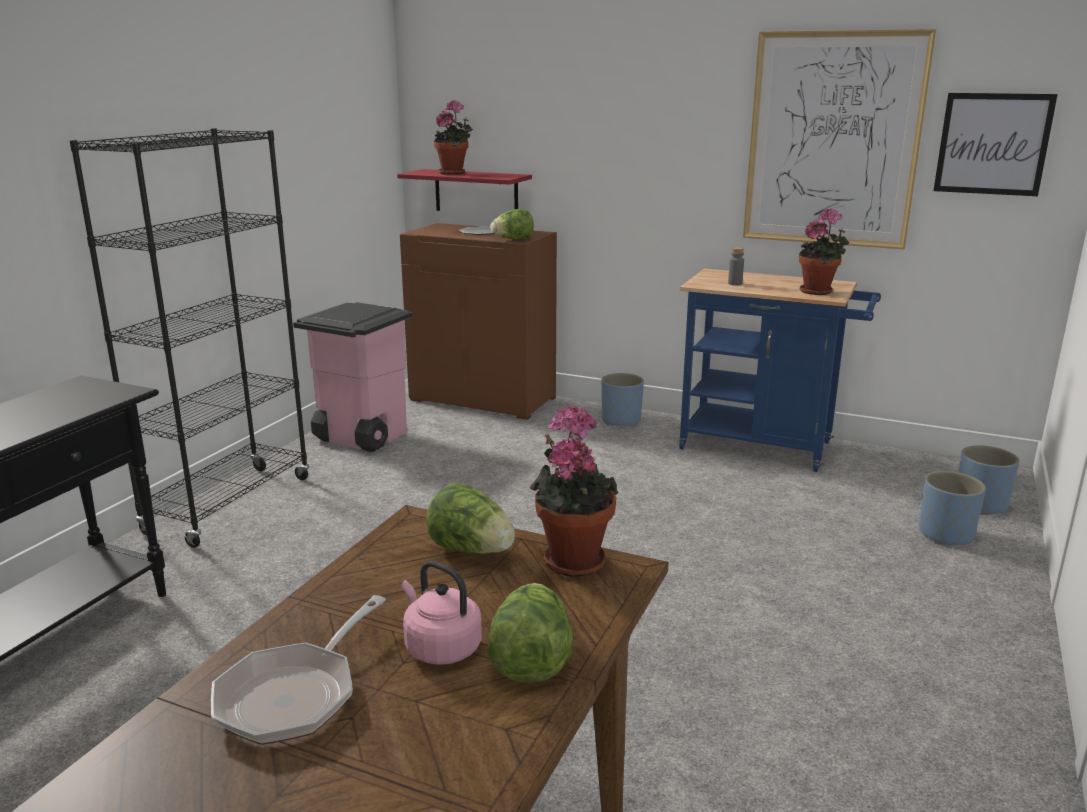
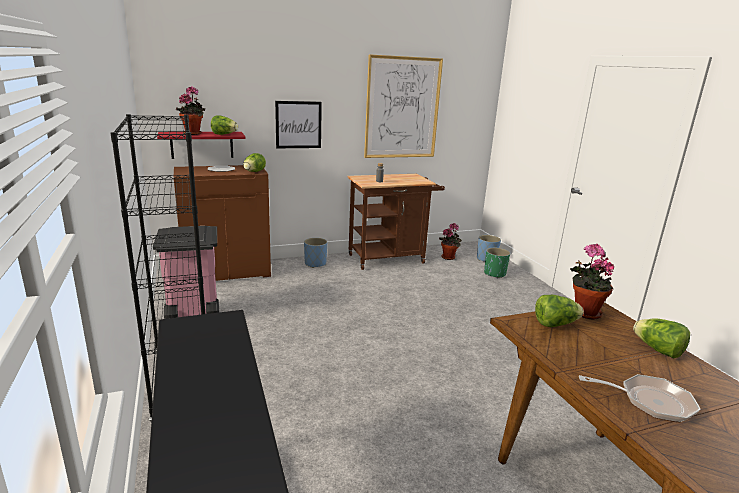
camera: 45 degrees left, 0 degrees up
(294, 694) = (650, 402): frying pan -> frying pan turned 60 degrees counterclockwise
(440, 647) = (634, 361): pink kettle -> none
(488, 176) = (224, 134): none -> lettuce
(766, 447) = (390, 258): blue cart -> brown cart
(819, 291) = (416, 180): potted plant -> potted plant (449, 257)
(945, 534) = (494, 274): blue planter -> green planter
(993, 144) = (462, 108): picture -> picture (298, 125)

